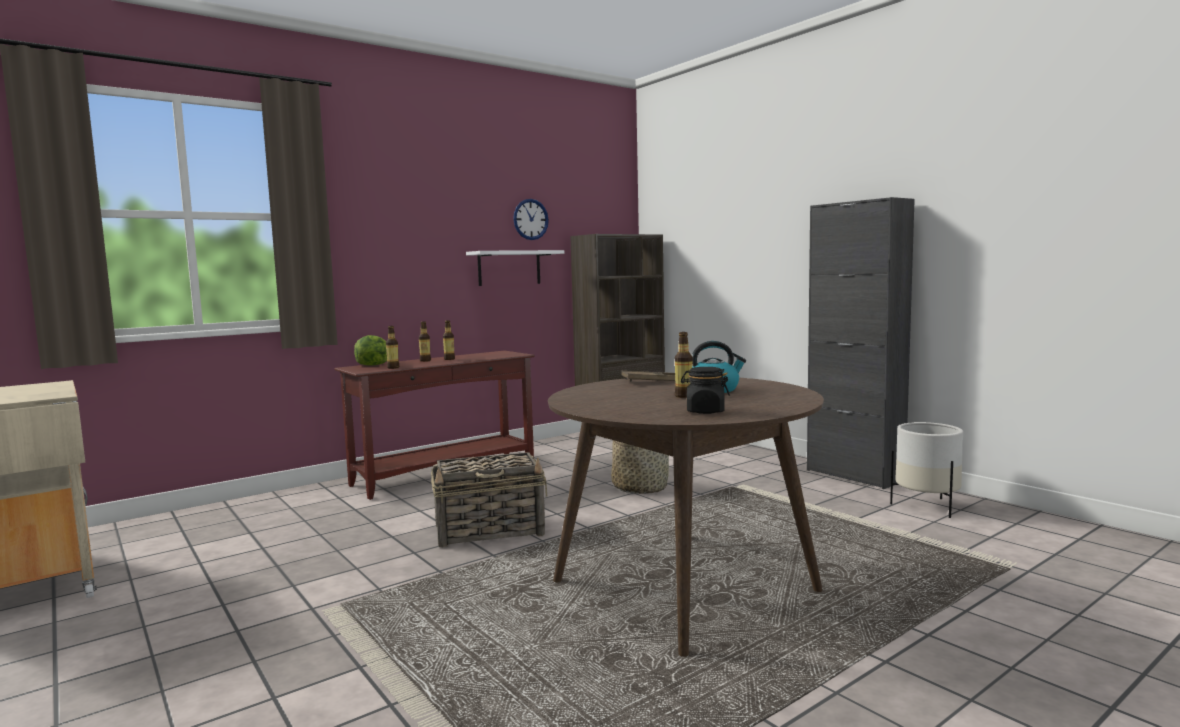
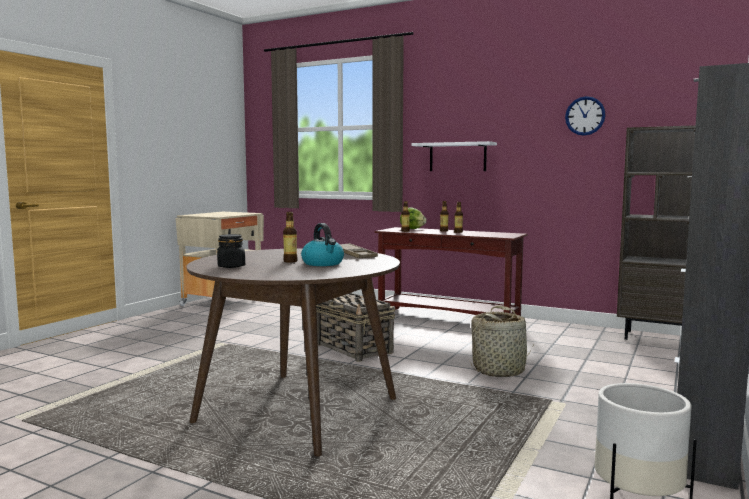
camera: 65 degrees right, 0 degrees up
(509, 268) = (557, 161): white shelf -> white shelf (457, 157)

